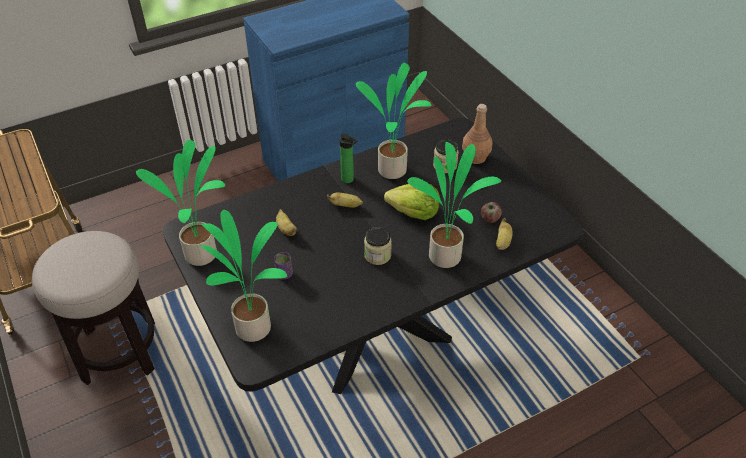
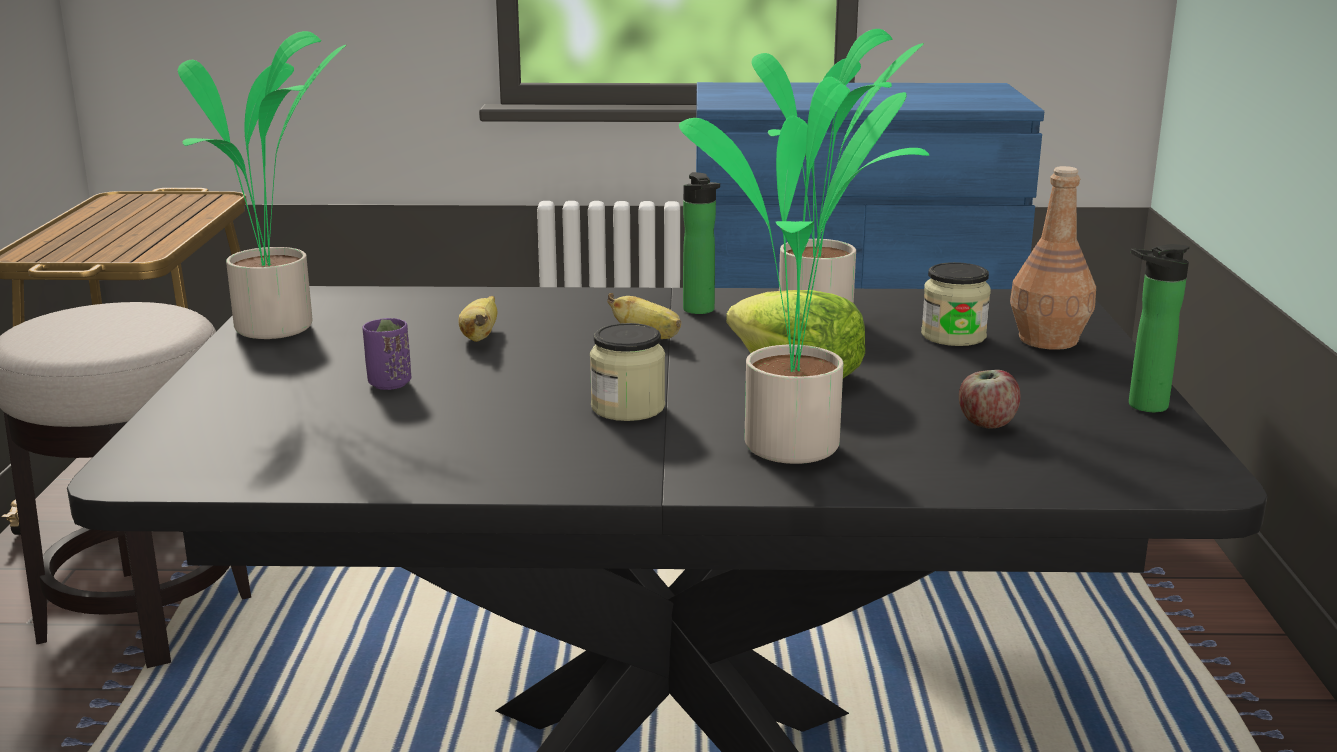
camera: 30 degrees right, 25 degrees down
(253, 326) = (220, 428): potted plant -> none
(502, 242) = (982, 462): banana -> none
(526, 190) = (1142, 406): none -> bottle

